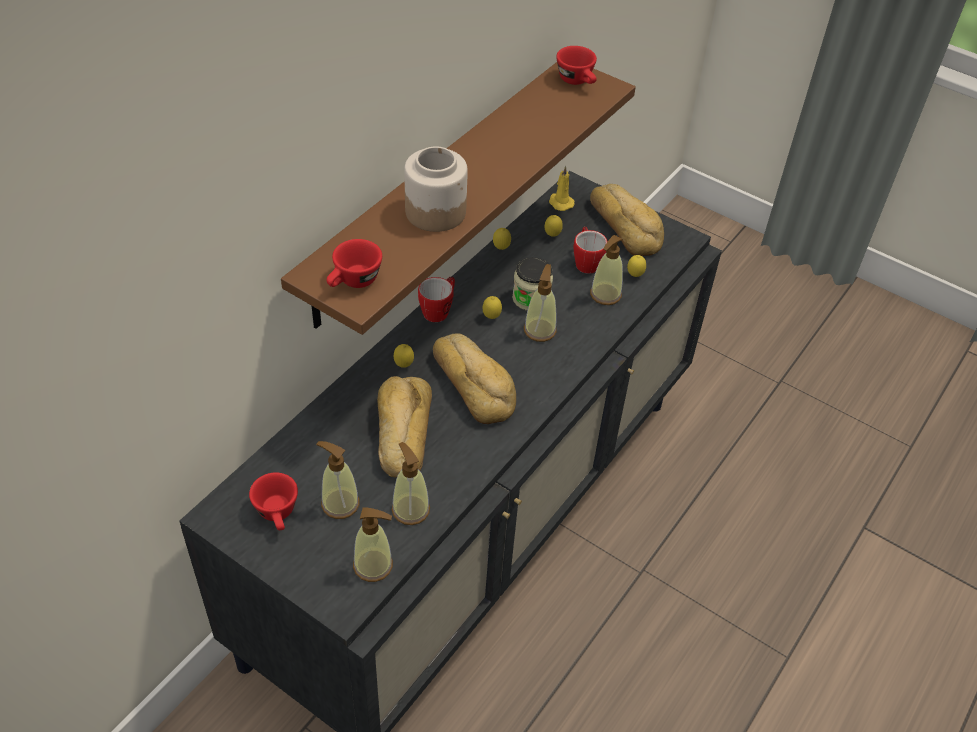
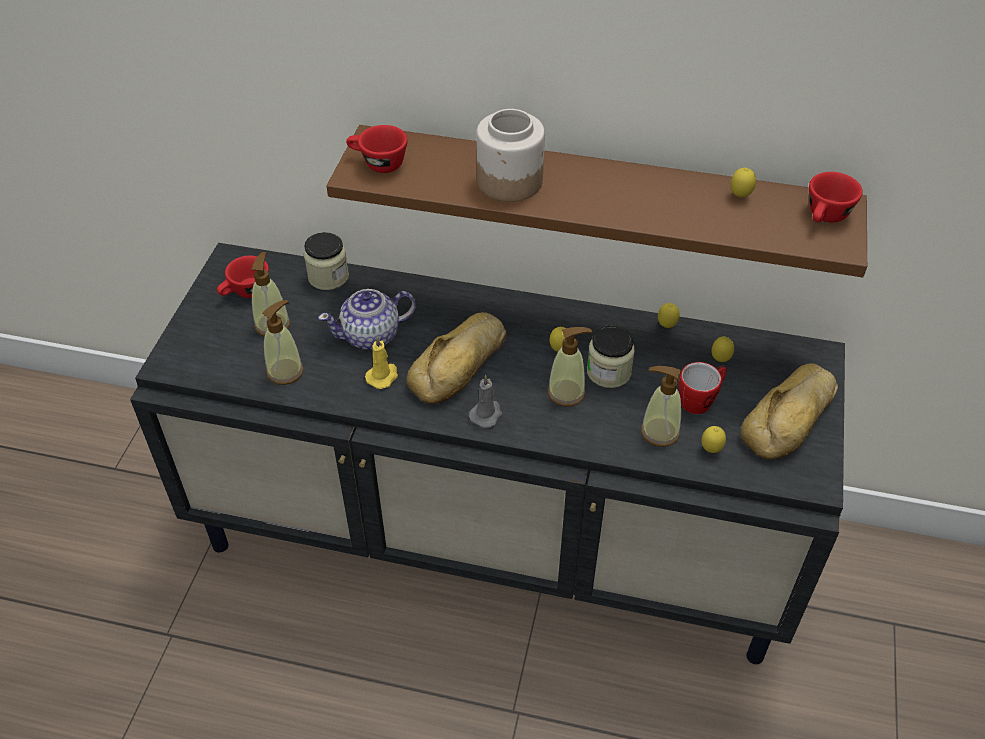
camera: 70 degrees right, 0 degrees up
(299, 442) = (328, 277): none -> jar
(373, 565) = (215, 368): soap dispenser -> none
(401, 432) = (371, 336): bread -> teapot
(404, 365) = (454, 310): lemon -> lemon (740, 196)
(439, 310) = (543, 309): mug -> none
(538, 385) = (486, 414): none -> grey candle
(560, 202) = (780, 351): yellow candle -> yellow candle (383, 376)

